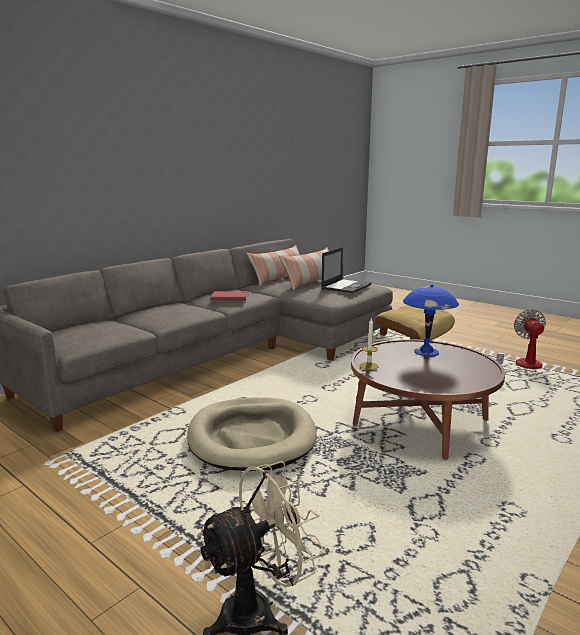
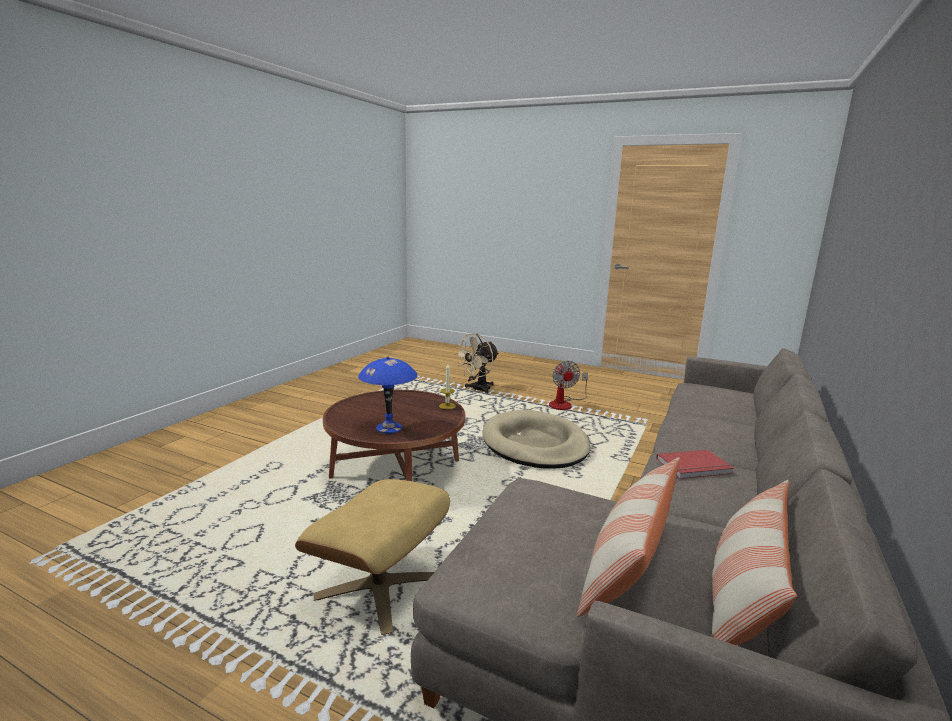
camera: 165 degrees right, 0 degrees up
(346, 286) = (527, 540): laptop -> none
(523, 367) = (184, 591): fan -> fan (564, 404)

